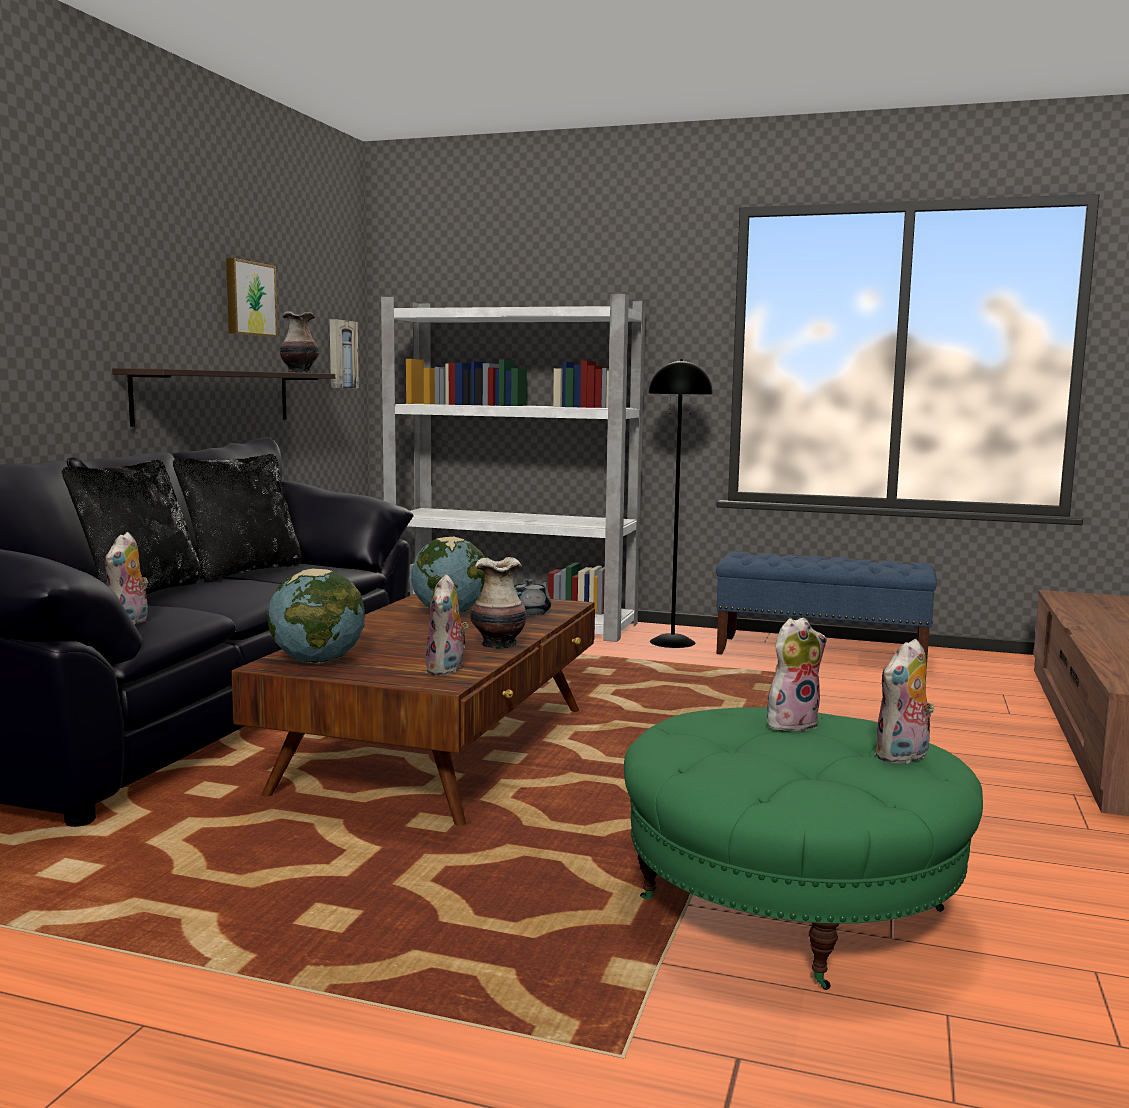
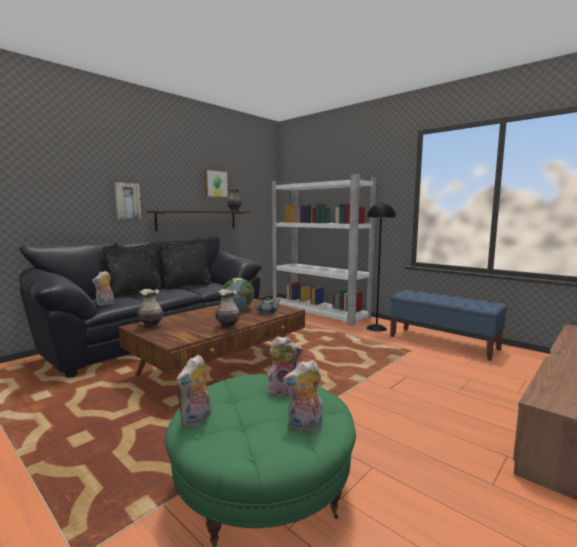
camera: 25 degrees right, 0 degrees up
(318, 661) = (151, 326): globe -> vase
(341, 354) = (264, 203): picture -> picture (127, 201)
(447, 670) = (186, 336): plush toy -> plush toy (196, 421)

